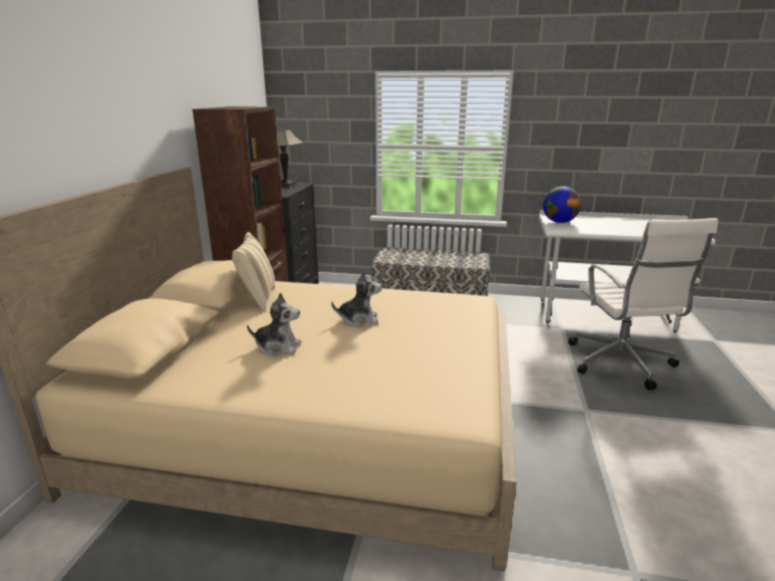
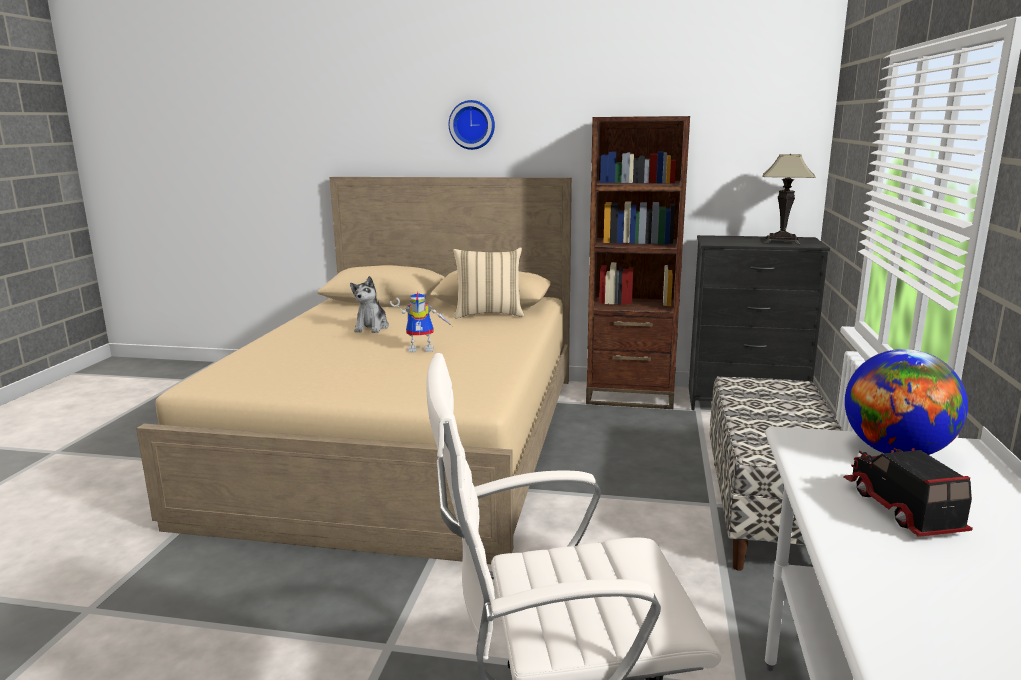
camera: 90 degrees right, 5 degrees down
(107, 123) = (472, 125): none -> wall clock
(359, 320) = (423, 349): plush toy -> toy robot
(603, 226) = (901, 509): none -> toy truck

